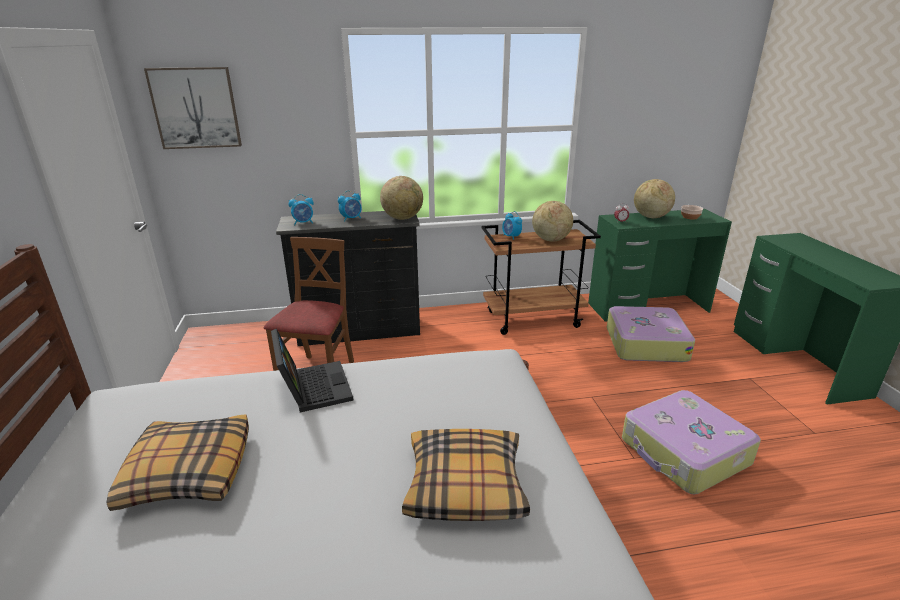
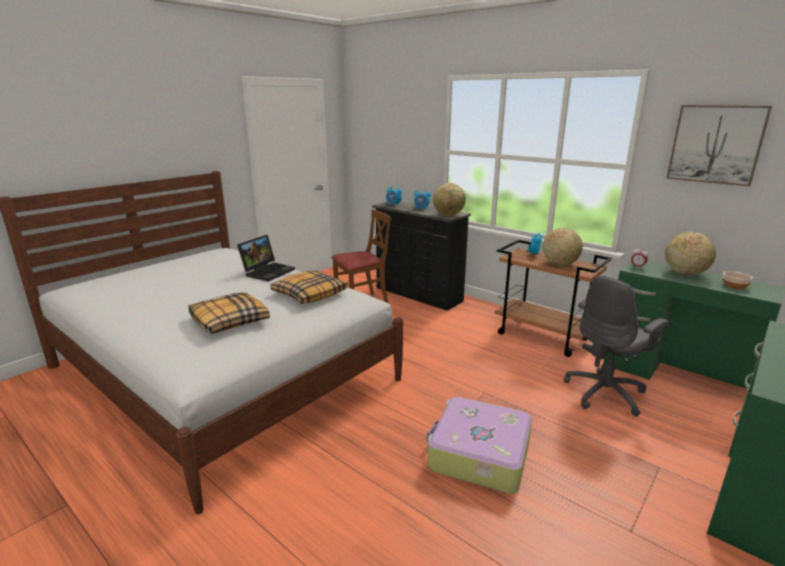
camera: 50 degrees right, 5 degrees down
(187, 472) = (186, 275): pillow -> pillow (309, 294)
(195, 108) = (369, 125): picture -> picture (715, 144)
(645, 343) = (606, 393): suitcase -> grey office chair

